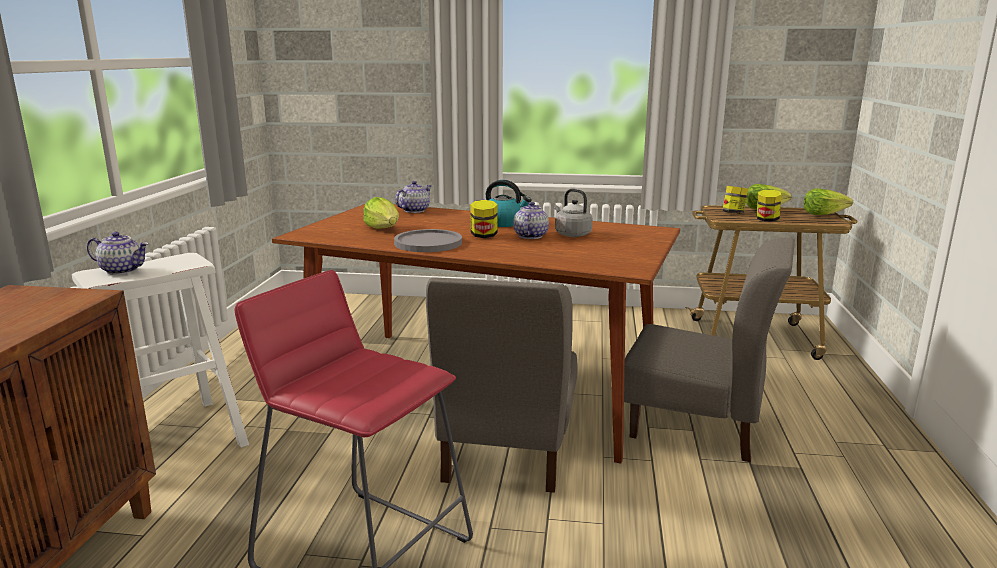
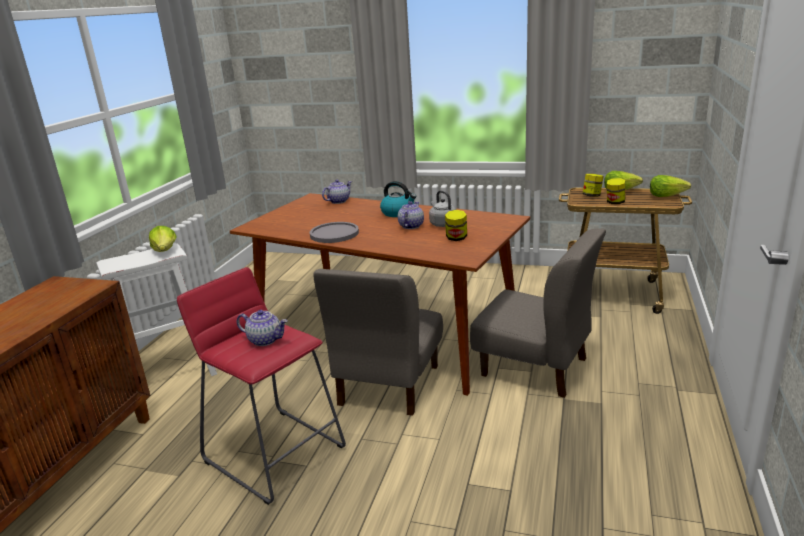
camera: 10 degrees right, 5 degrees up
(122, 270) = (127, 259): teapot -> teapot (265, 340)
(384, 229) = (309, 220): lettuce -> lettuce (165, 251)
(484, 236) = (377, 226): jar -> jar (456, 238)

